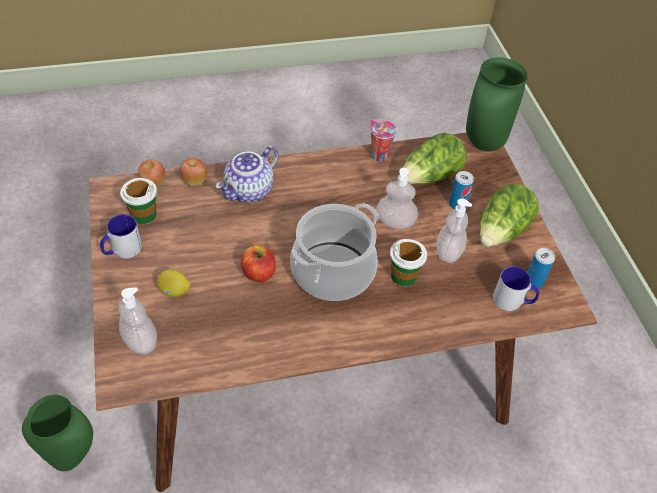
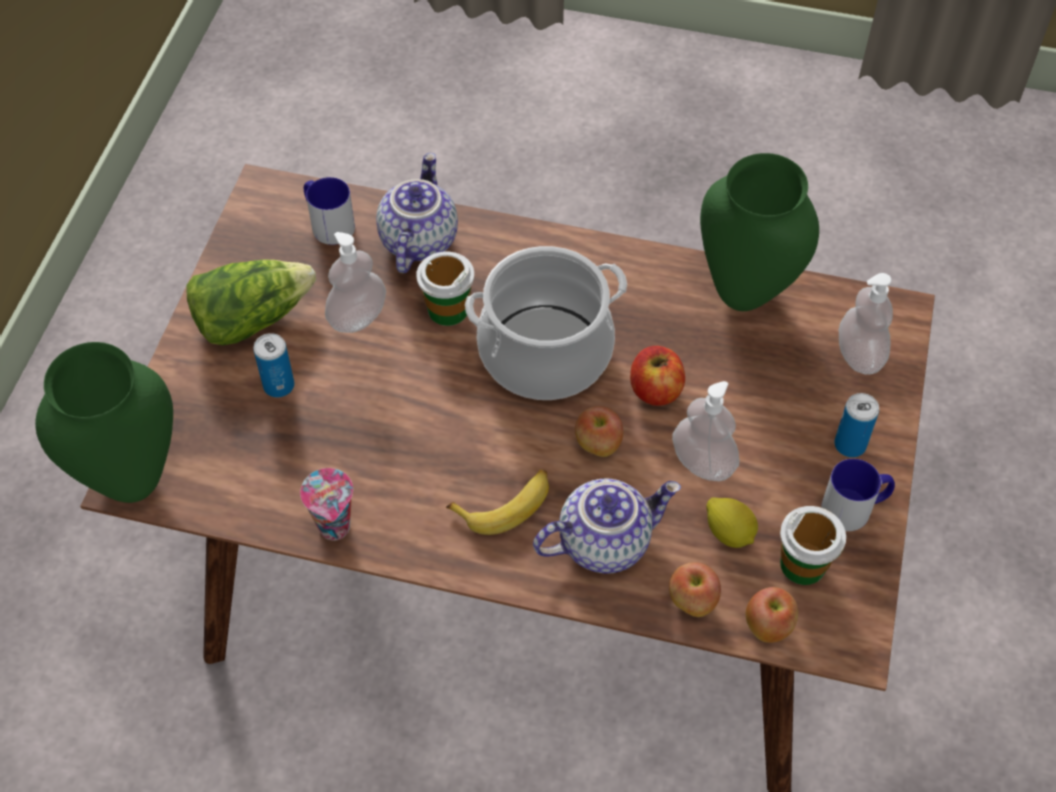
camera: 150 degrees left, 5 degrees up
(72, 455) = (946, 609): green vase -> green vase (744, 295)
(174, 291) = (791, 409): lemon -> lemon (729, 532)
(276, 233) = (598, 445): none -> apple
(306, 191) = (505, 505): none -> banana
(395, 222) = (400, 393): soap dispenser -> soap dispenser (703, 463)
(430, 176) = (280, 451): lettuce -> none
(453, 311) = (417, 240): none -> teapot
(534, 281) = (275, 236): can -> can (850, 445)

